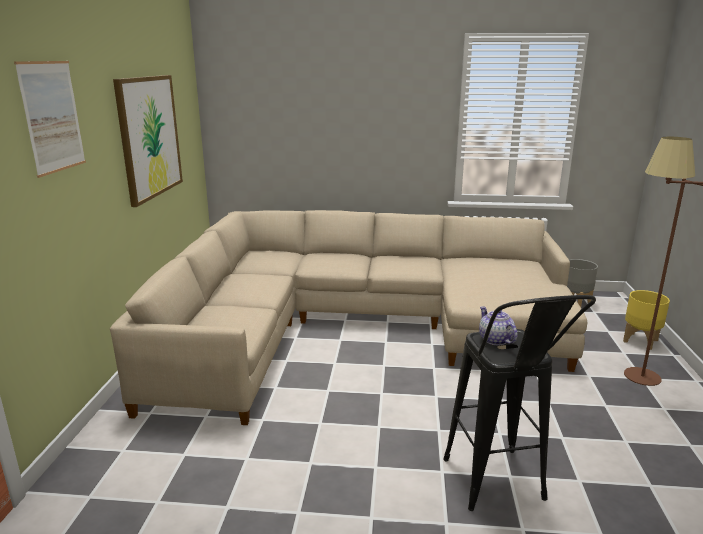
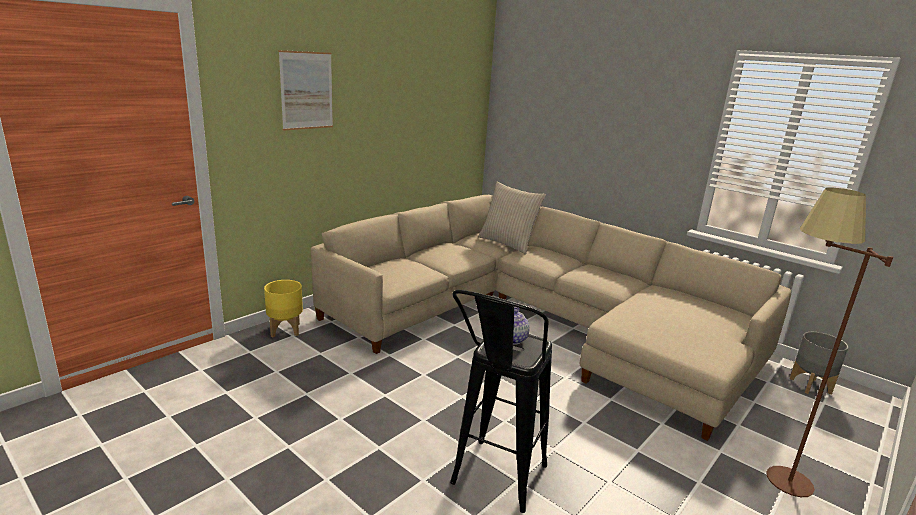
camera: 35 degrees right, 0 degrees up
(149, 137) = (413, 118): picture -> none
(288, 258) = (508, 243): none -> beige pillow
(640, 341) = (843, 451): yellow planter -> yellow planter (285, 330)

